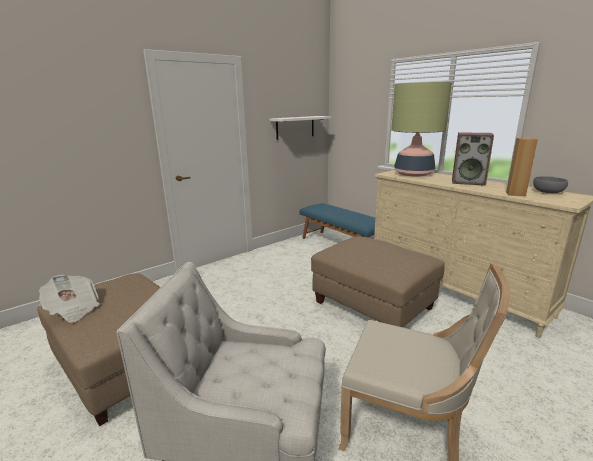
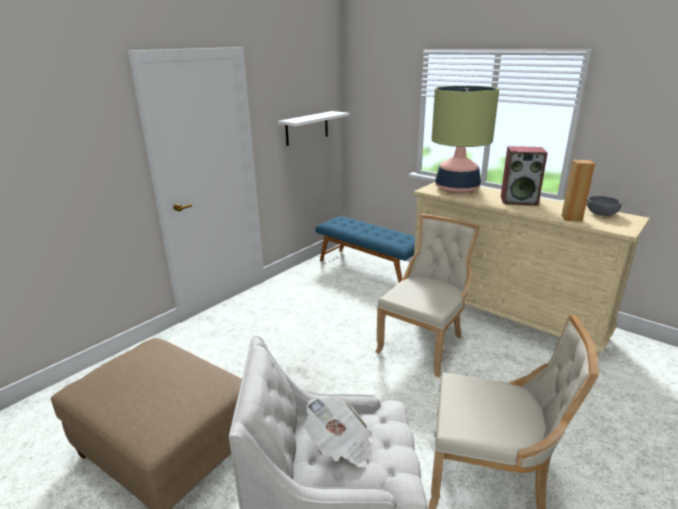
camera: 10 degrees left, 5 degrees up
(73, 309) = (106, 398): newspaper -> newspaper (339, 444)
(373, 306) = (424, 343): beige ottoman -> beige chair

